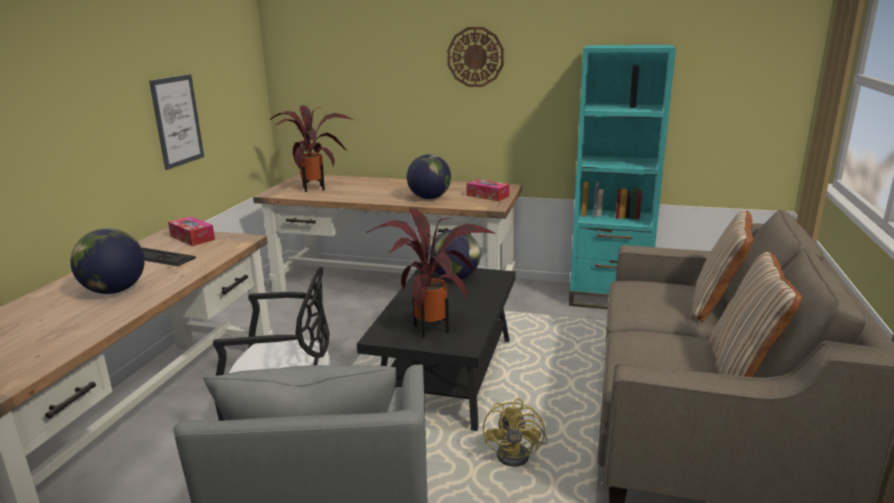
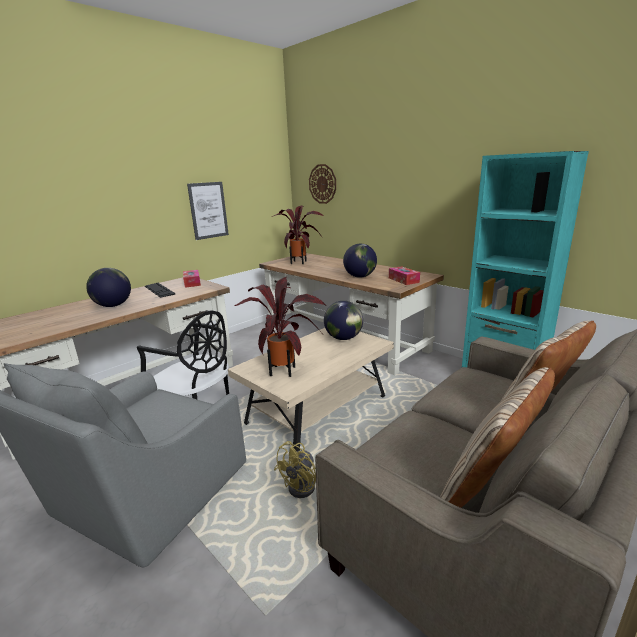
camera: 30 degrees right, 0 degrees up
(447, 375) = (317, 410): black coffee table -> beige coffee table
(475, 57) = (415, 169): wall clock -> wall clock (322, 184)

